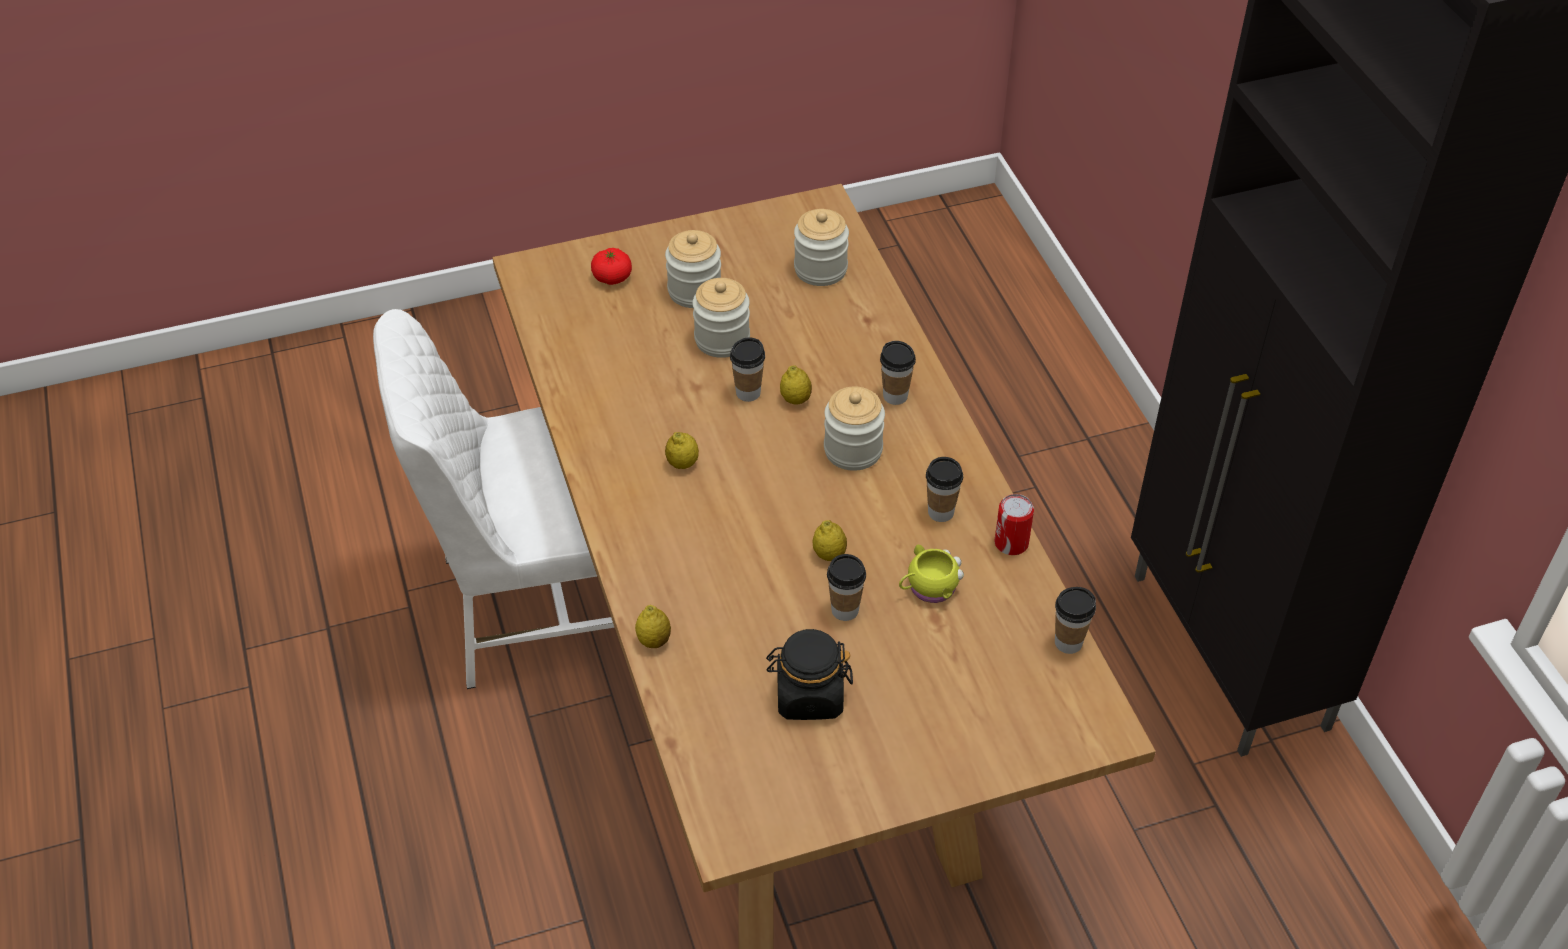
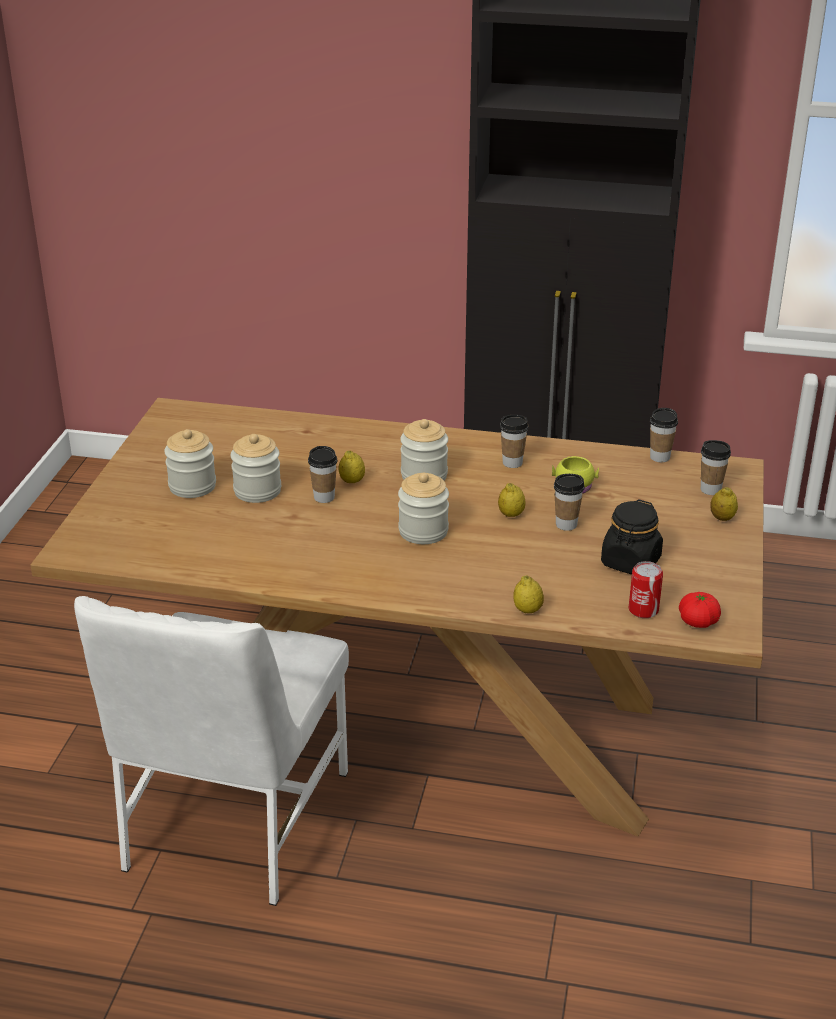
camera: 60 degrees left, 15 degrees down
(612, 277) = (131, 516): tomato -> tomato (698, 622)
(682, 463) = (365, 545): lemon -> lemon (722, 518)
(820, 269) = (235, 431): jar -> jar (423, 531)
(895, 396) = (391, 444): cup -> cup (710, 489)
(1011, 543) = (562, 448): can -> can (643, 610)

